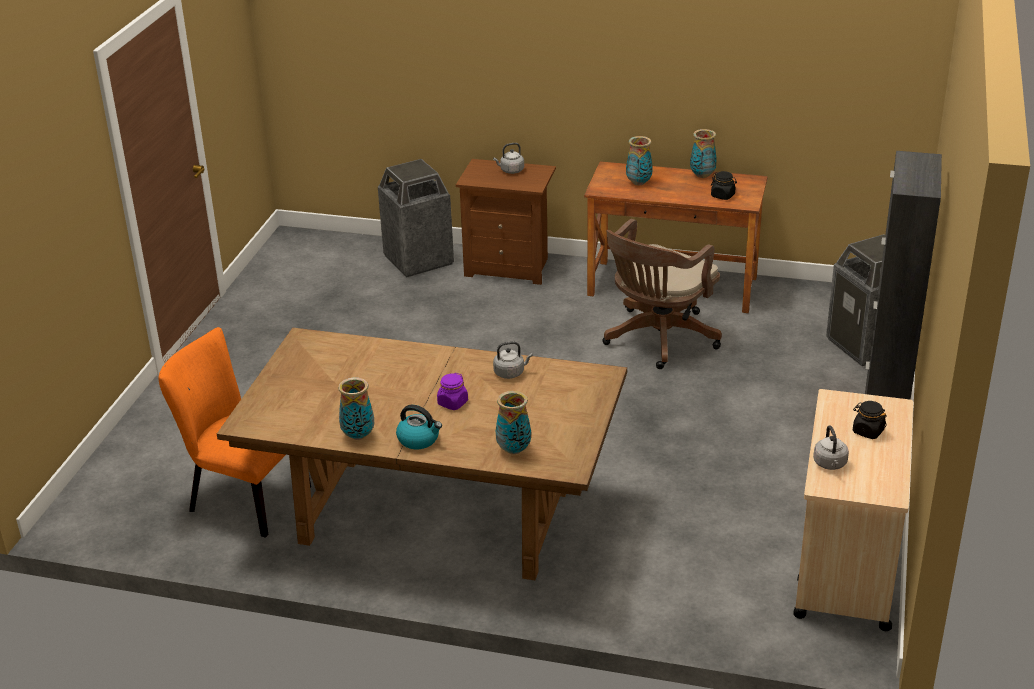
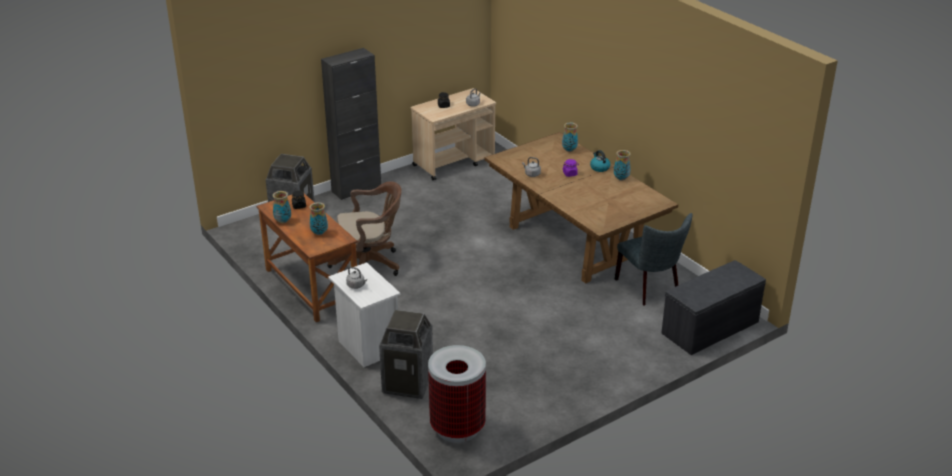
camera: 140 degrees left, 0 degrees up
(106, 482) = (710, 328): none -> grey bench
(242, 498) = (650, 289): orange chair -> grey chair
(319, 252) = (457, 427): none -> trash can
(510, 267) = (367, 347): brown nightstand -> white nightstand

